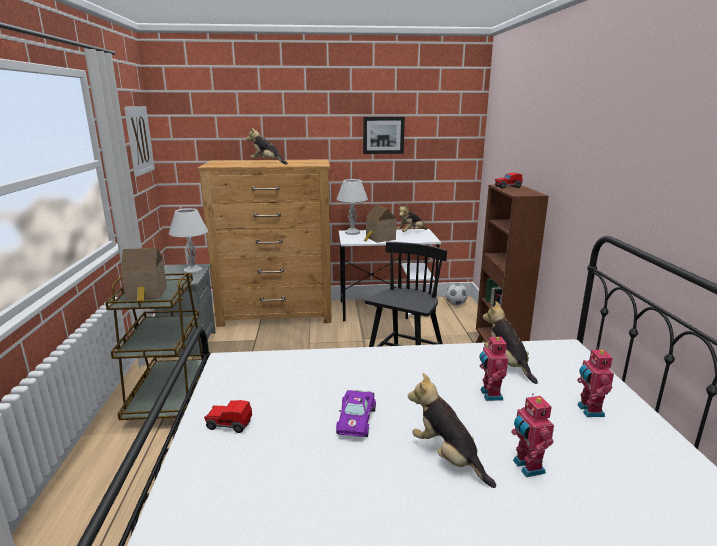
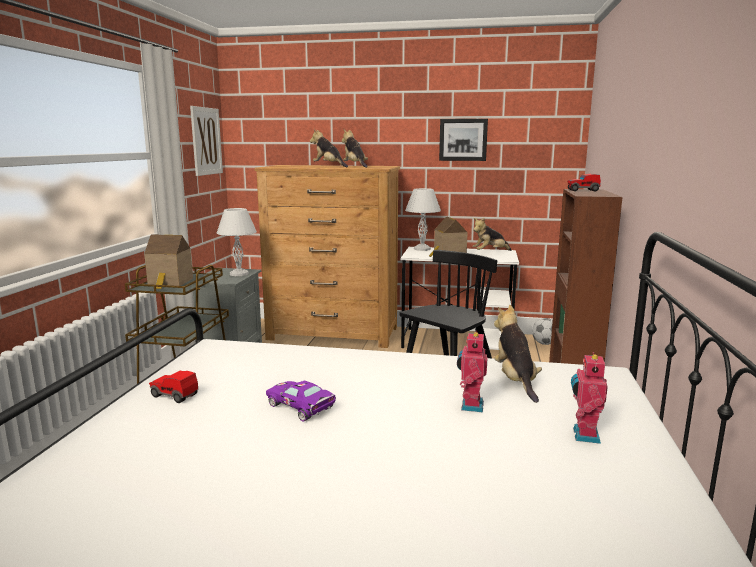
camera: 15 degrees right, 5 degrees down
(356, 419) = (302, 408): purple toy car -> purple toy car turned 105 degrees clockwise
(447, 457) = (374, 452): plush toy -> plush toy (355, 166)
(527, 467) = (459, 474): toy robot -> none

